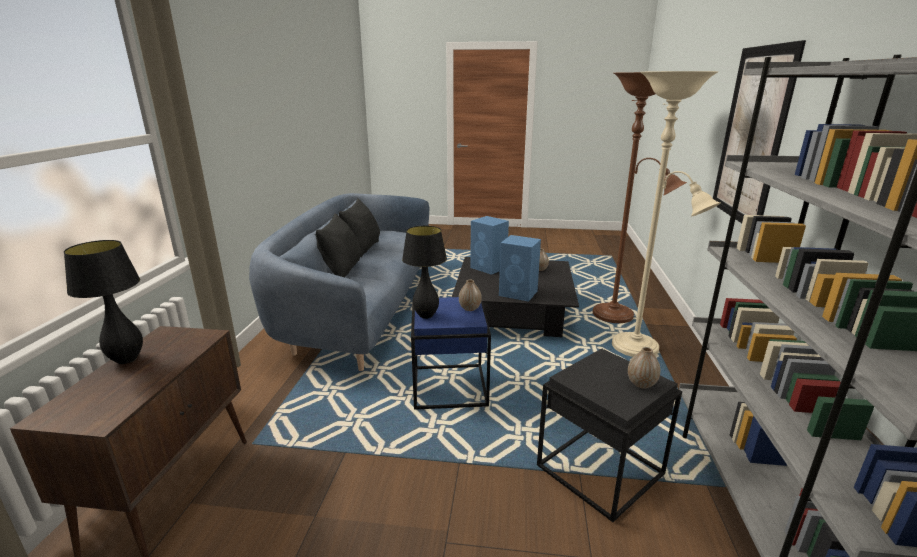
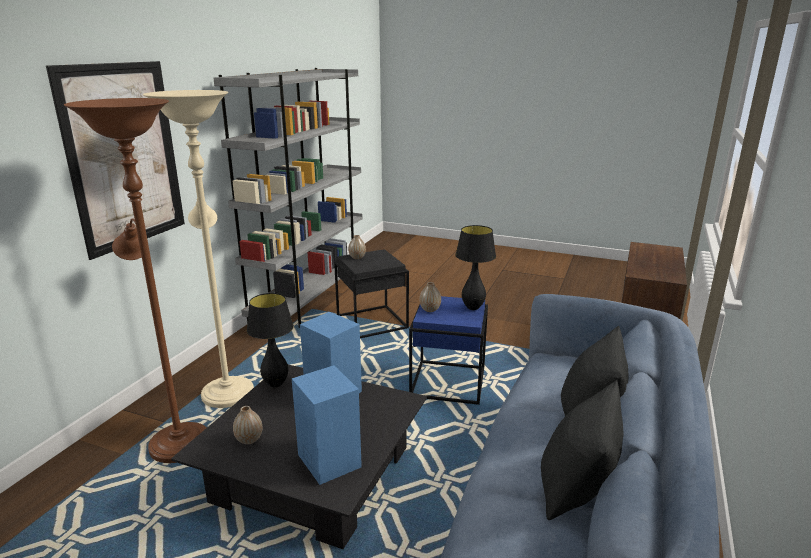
camera: 165 degrees left, 0 degrees up
(127, 360) = (672, 266): black table lamp -> black table lamp (276, 384)

